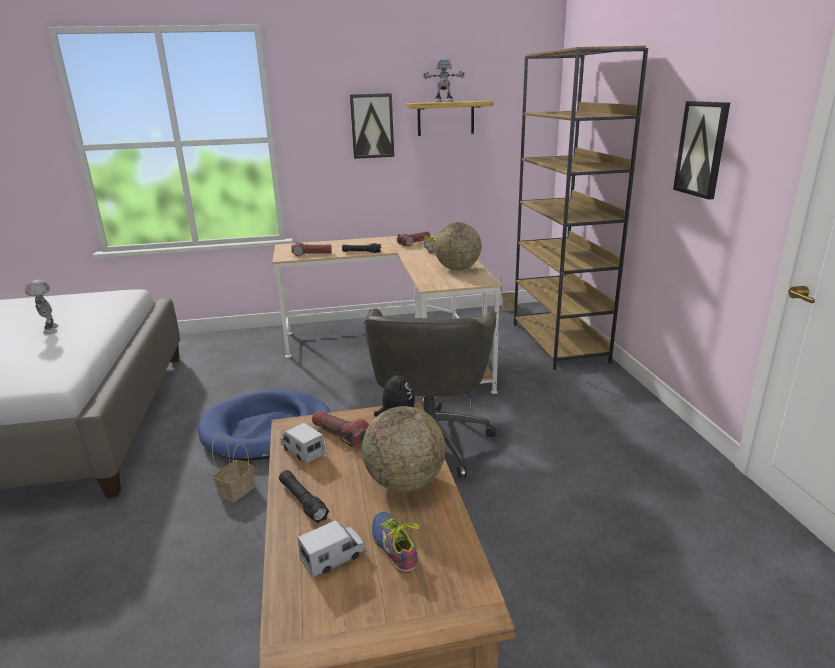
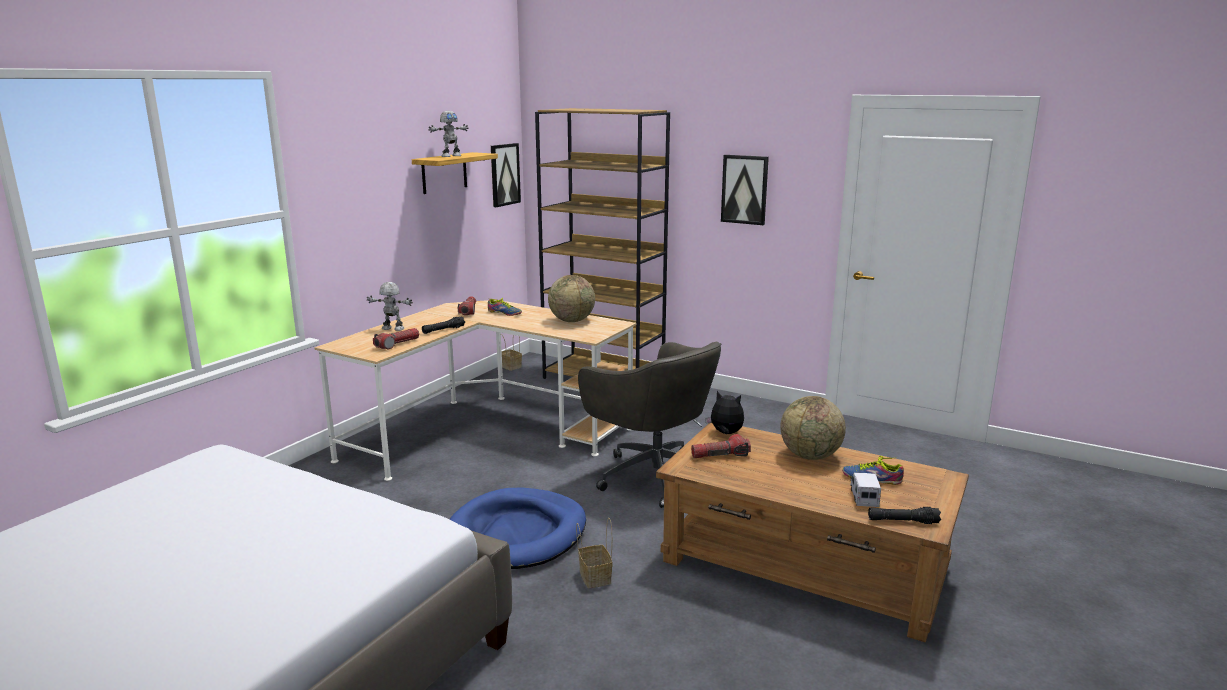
camera: 50 degrees left, 5 degrees down
(49, 330) = (254, 511): toy robot -> toy robot (392, 329)
(302, 451) = (724, 473): toy truck -> none
(303, 501) = (791, 490): black flashlight -> black flashlight (902, 521)
(372, 126) = (384, 187): picture -> picture (504, 174)

